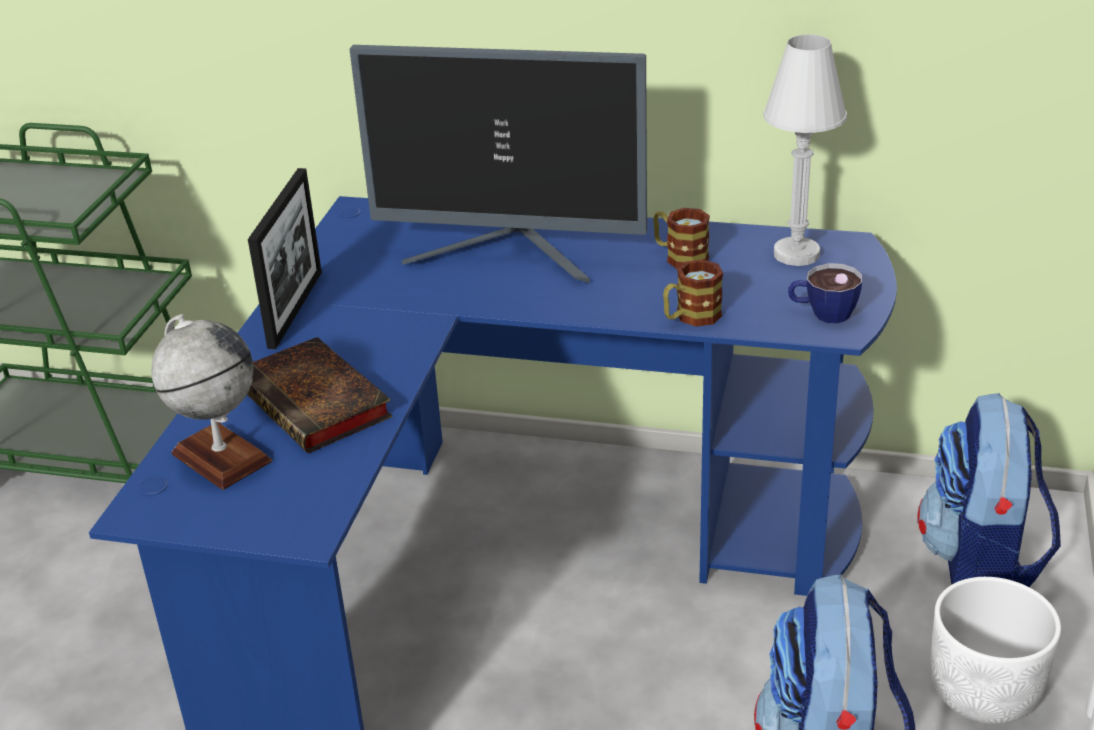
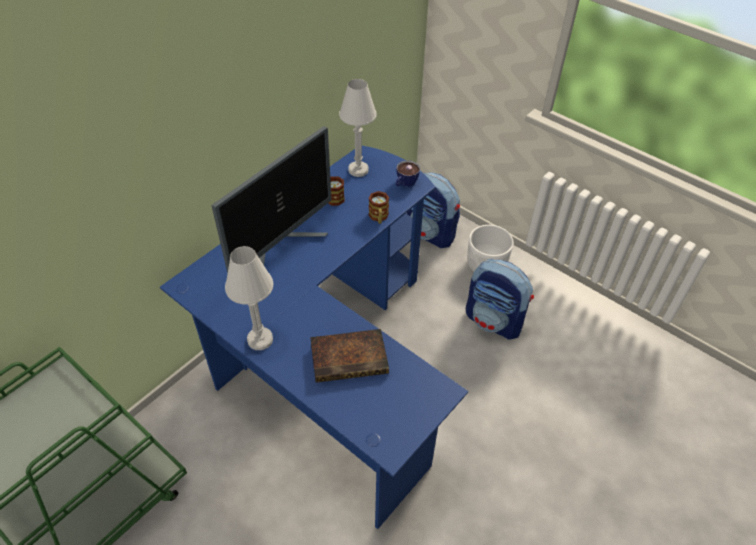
camera: 65 degrees left, 15 degrees up
(221, 457) = (368, 406): globe -> none
(295, 309) = (260, 339): picture frame -> white table lamp

